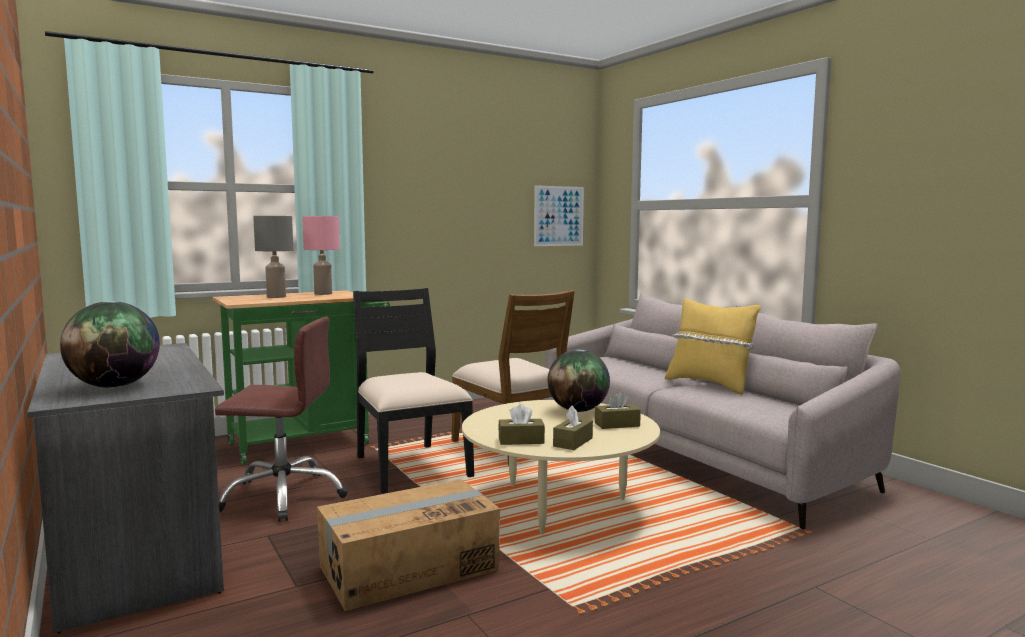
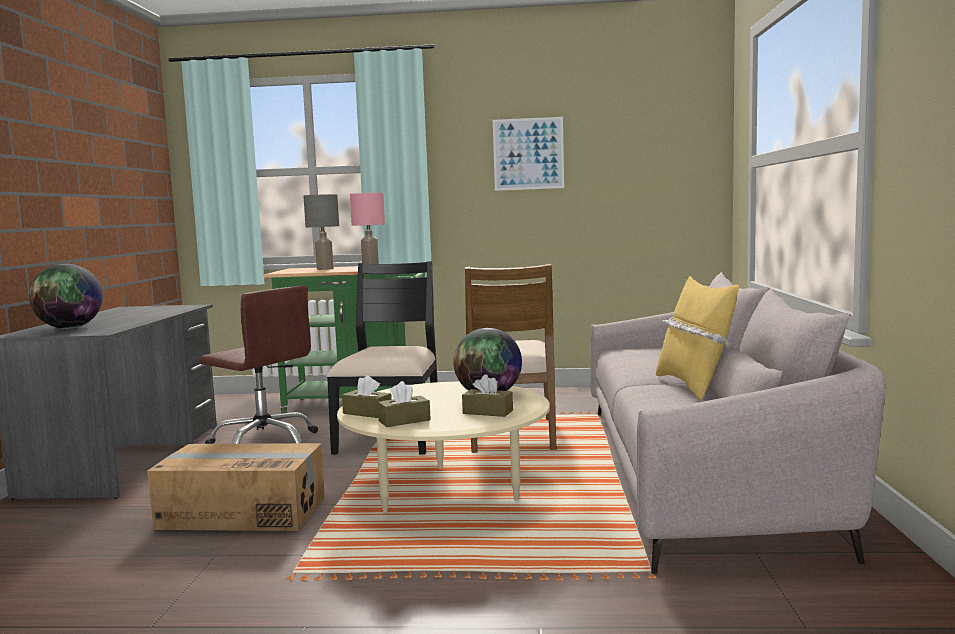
camera: 35 degrees right, 0 degrees up
(559, 216) = (674, 181): picture -> picture (528, 154)

